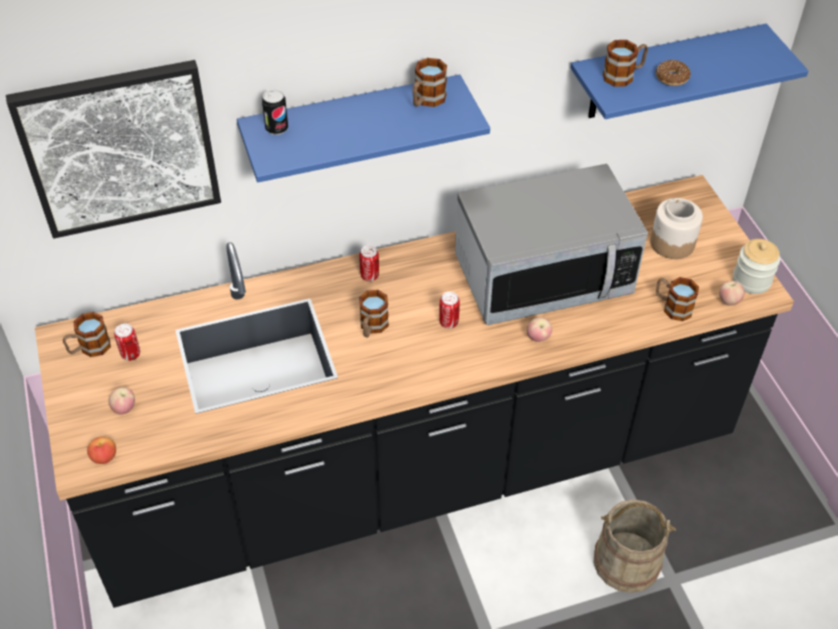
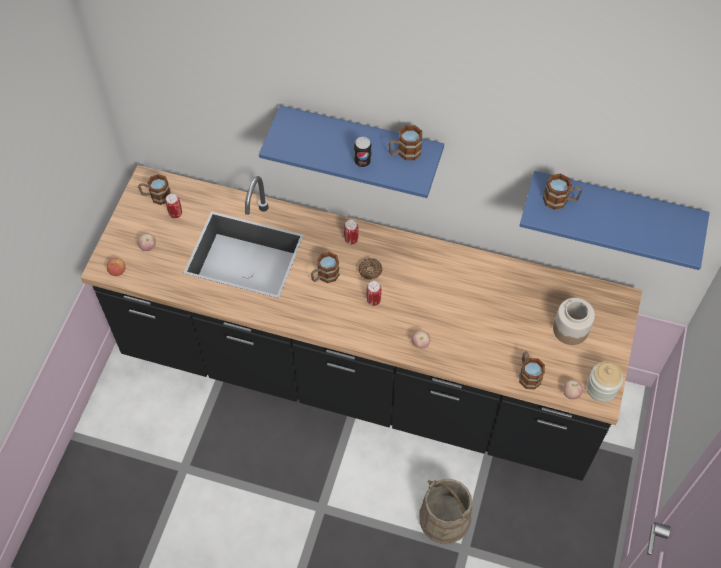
camera: 35 degrees right, 10 degrees up
(120, 148) = (202, 90): picture -> none
(277, 129) = (296, 125): can -> can (362, 161)
(542, 276) = (461, 302): microwave -> none
(672, 78) = (592, 220): donut -> donut (370, 271)

